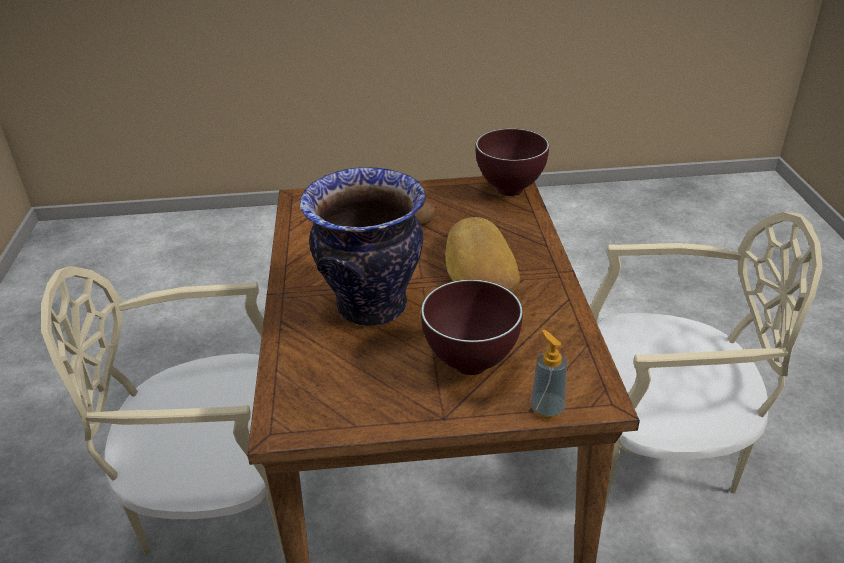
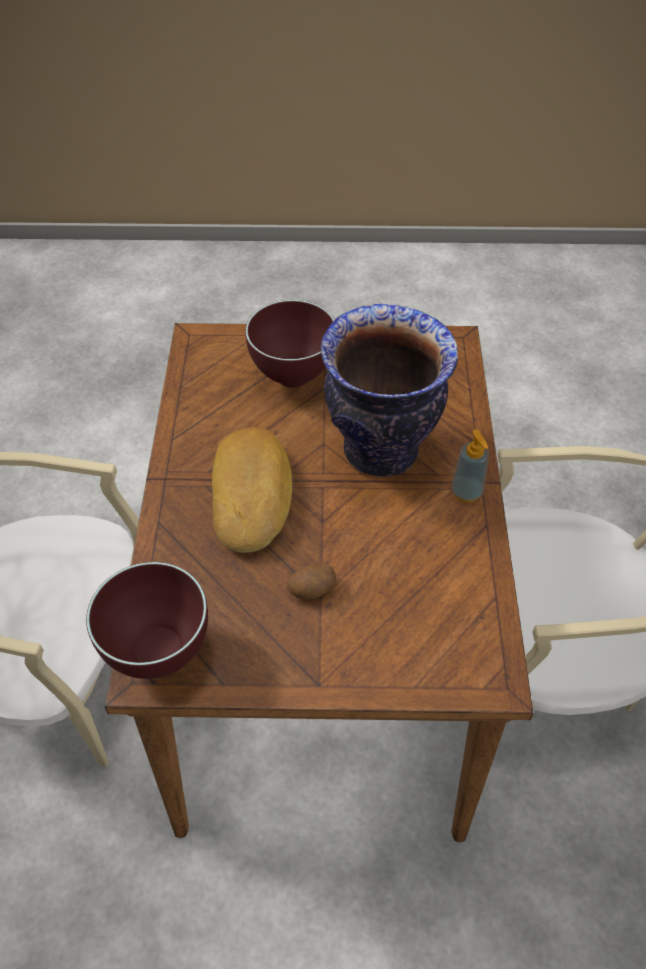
camera: 175 degrees left, 15 degrees up
(547, 409) = (242, 335): soap dispenser -> soap dispenser (466, 492)

